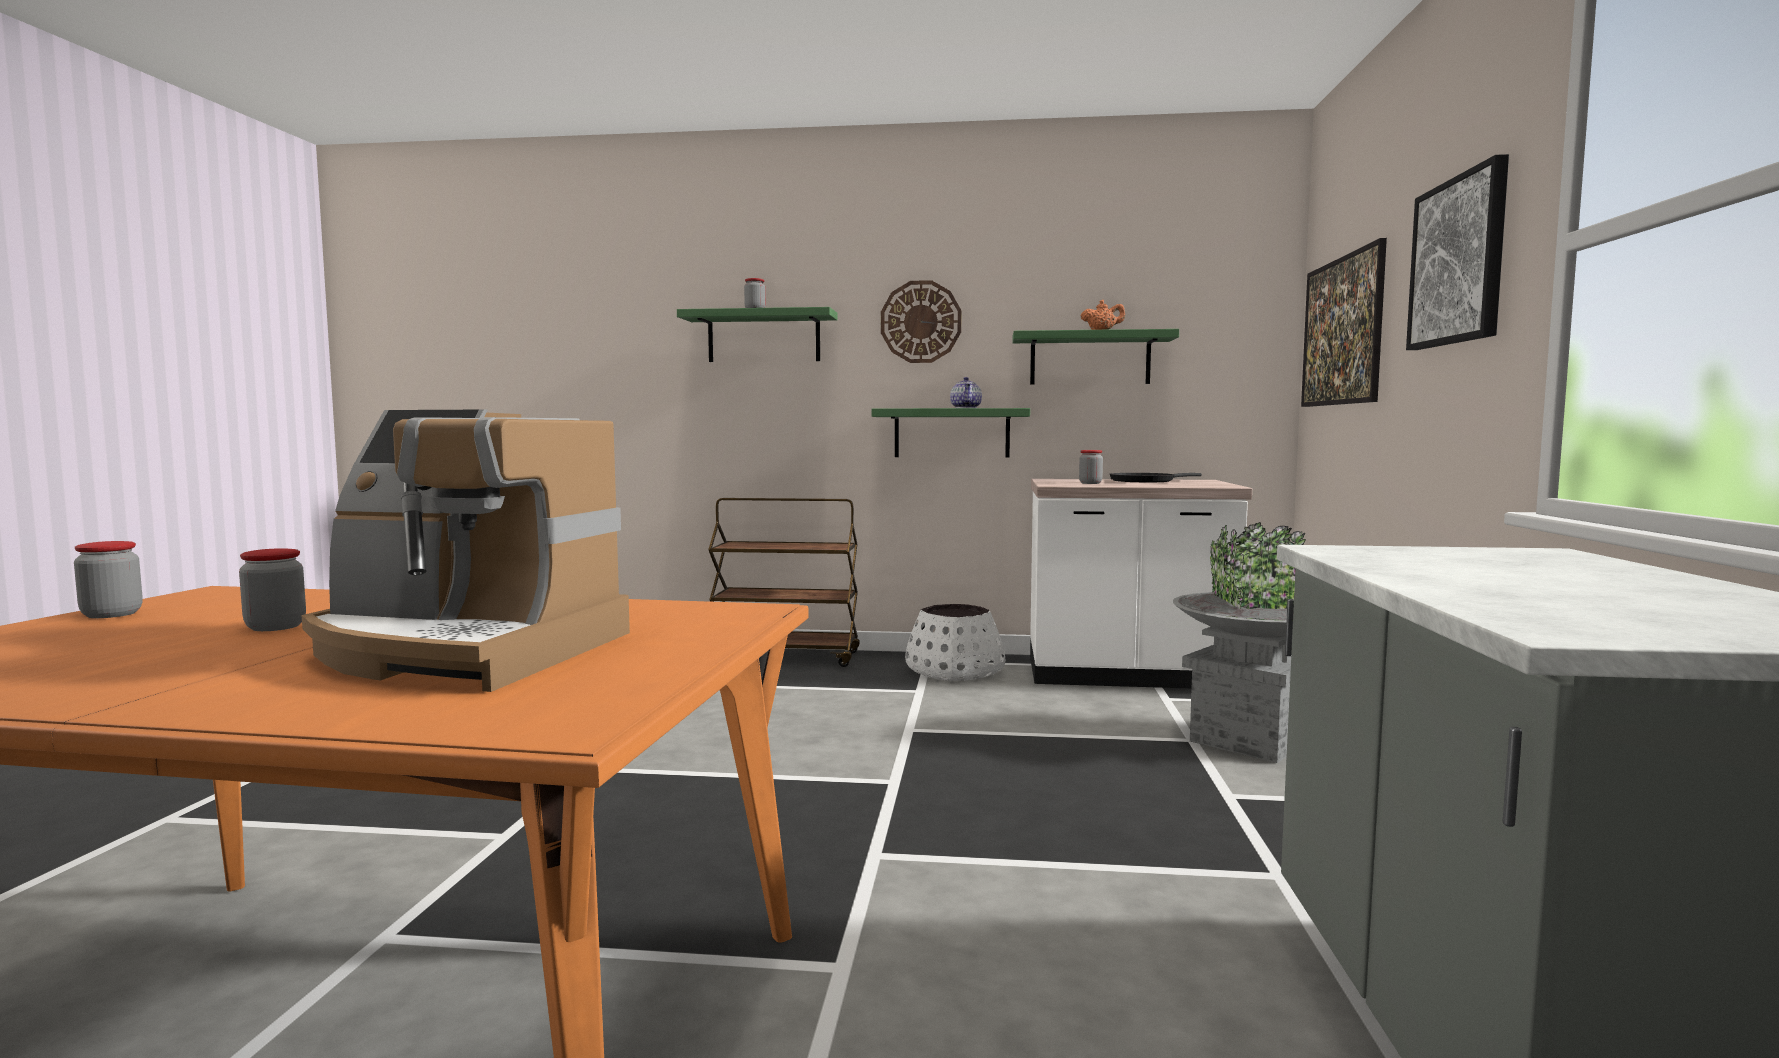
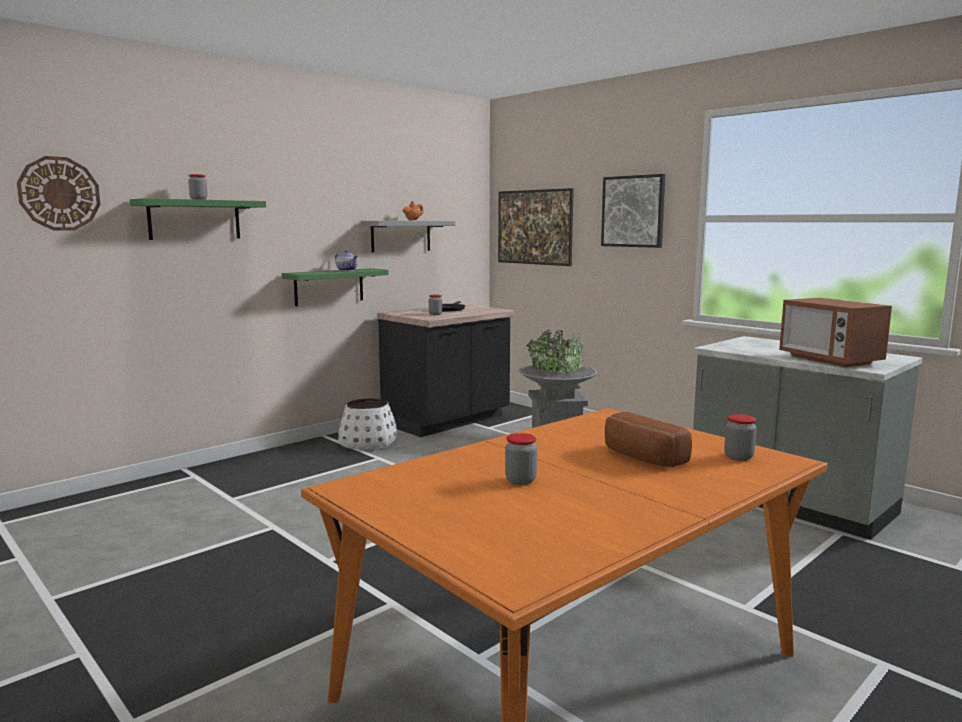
camera: 50 degrees left, 5 degrees up
(111, 614) = (401, 510): jar -> jar (738, 457)
(465, 651) = (640, 458): coffee machine -> bread
(786, 657) = (245, 463): brown cart -> none
(921, 322) = (306, 210): wall clock -> wall clock (59, 193)
(1090, 359) = (401, 236): green shelf -> grey shelf
(1126, 675) = (447, 421): white counter -> black counter
(1529, 600) = (829, 360): none -> microwave

